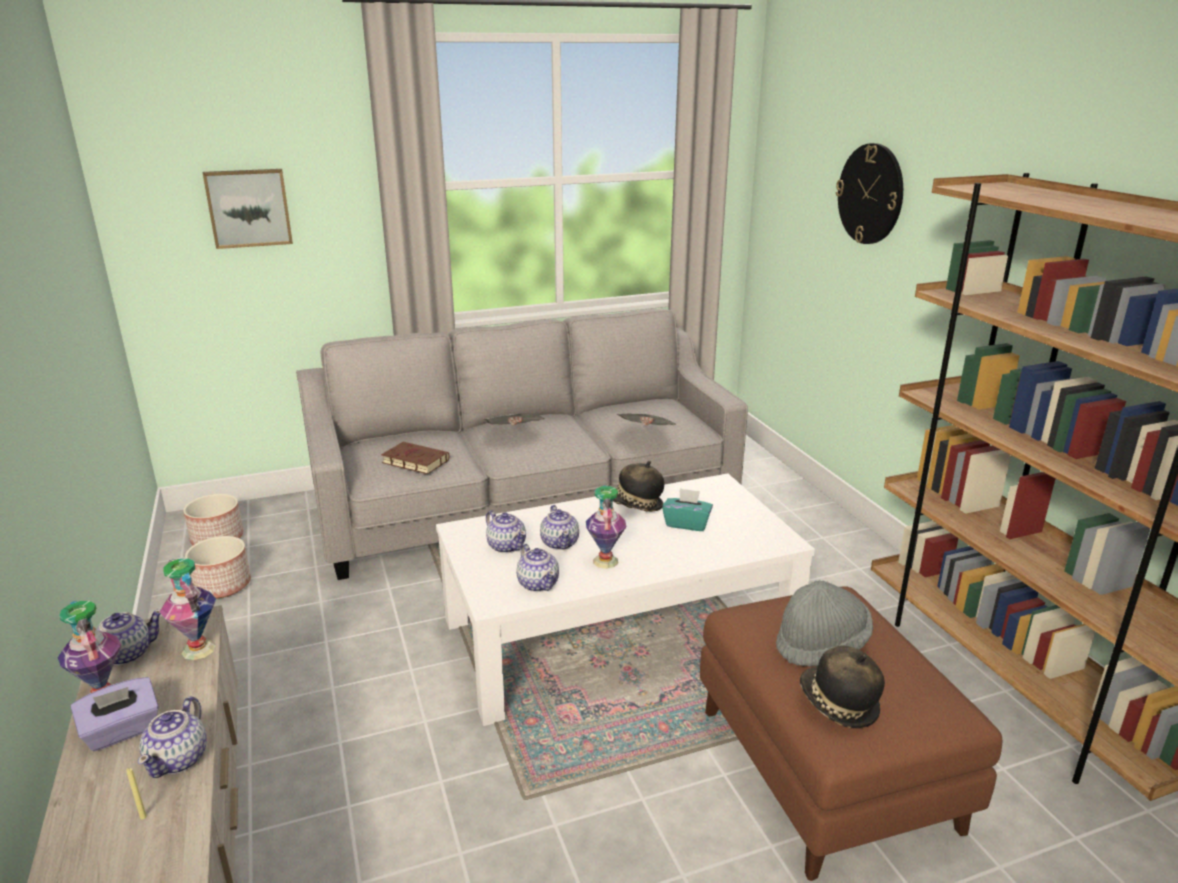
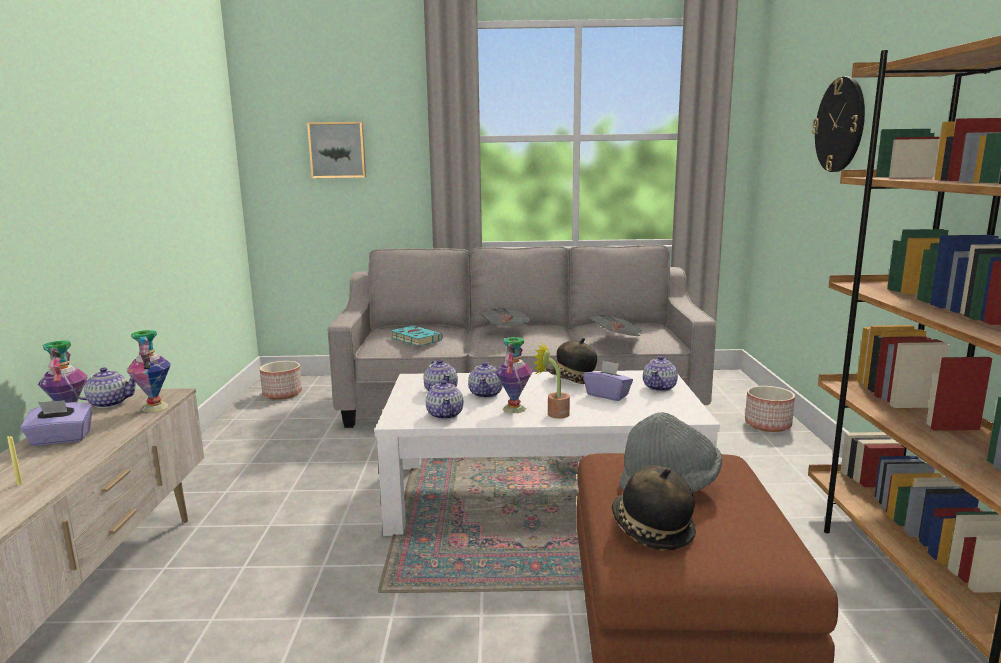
camera: 20 degrees right, 10 degrees down
(179, 759) = (76, 459): teapot -> teapot (660, 387)
(222, 585) = (264, 420): planter -> planter (767, 424)
(414, 461) = (415, 339): brown book -> turquoise book
(651, 561) = (554, 413): none -> potted plant
(687, 524) = (607, 395): turquoise tissue box -> purple tissue box

